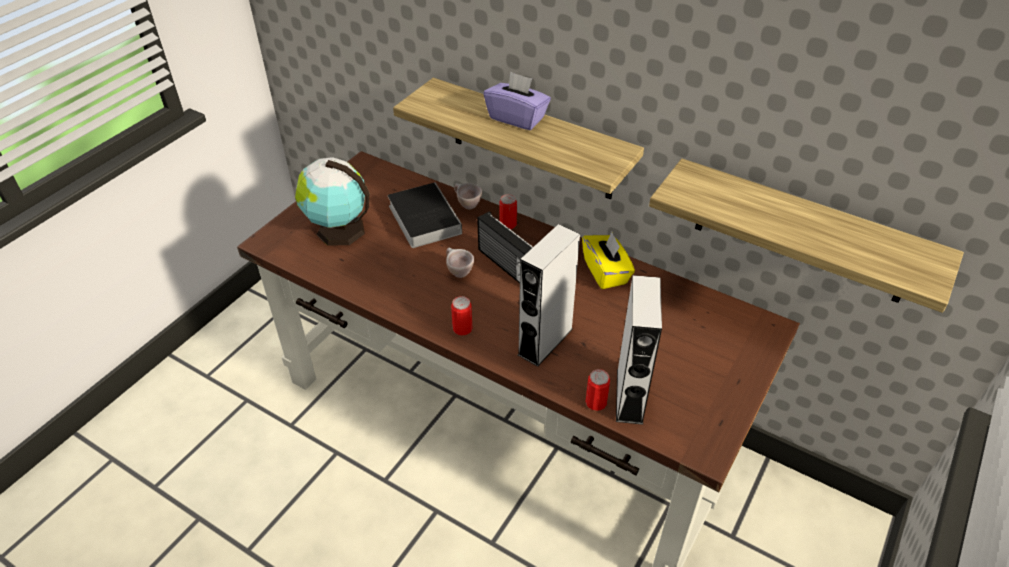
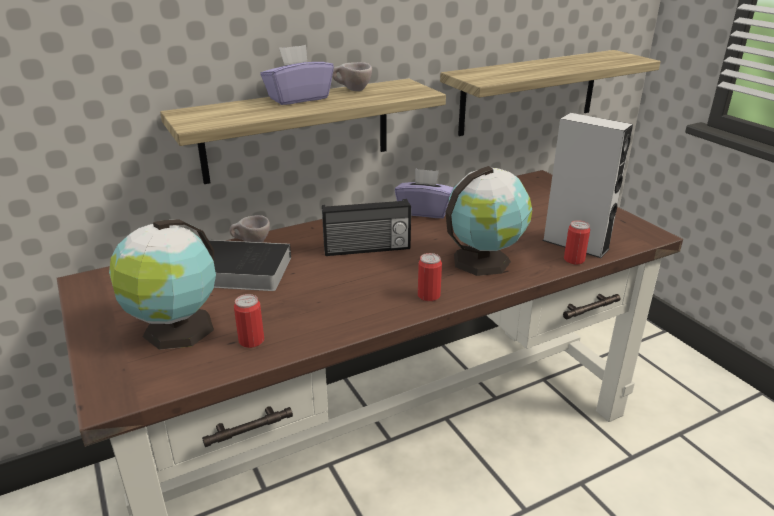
camera: 60 degrees left, 15 degrees down
(457, 272) = (344, 275): beige cup -> beige cup (352, 90)
(508, 224) = (309, 232): can -> can (251, 340)
(545, 341) = (484, 260): grey speaker -> globe
(606, 272) = (424, 211): yellow tissue box -> purple tissue box

